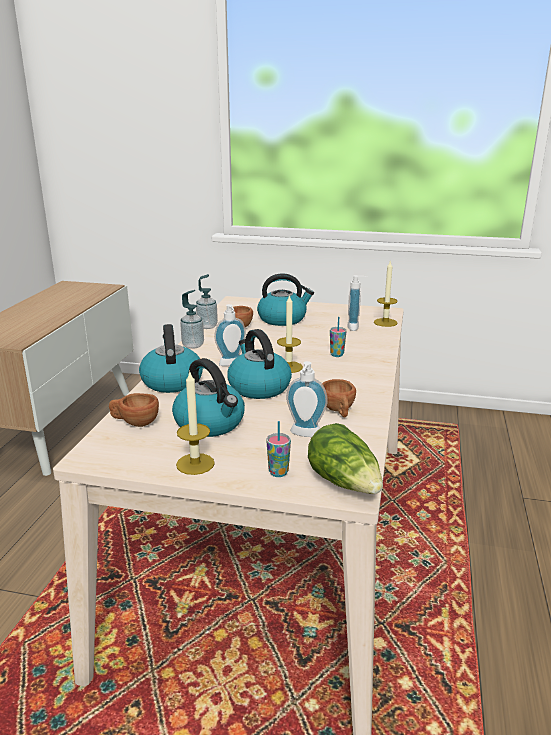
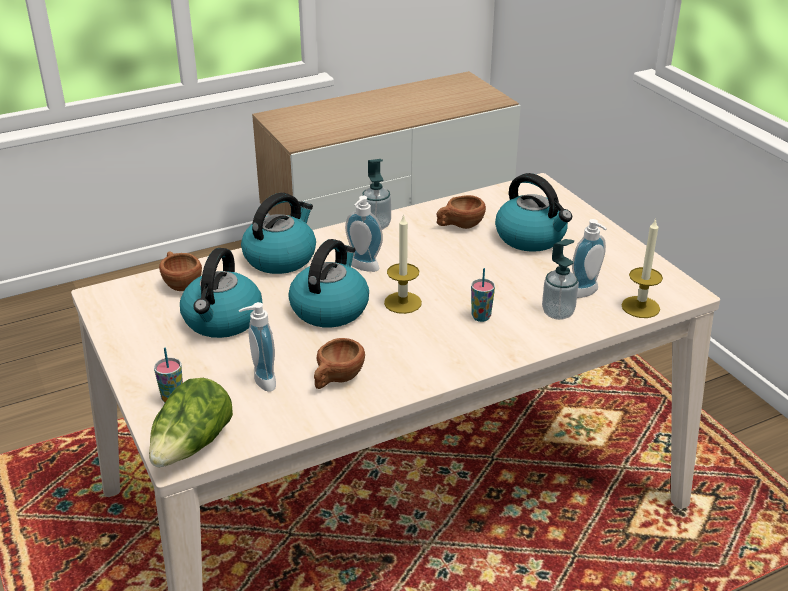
camera: 50 degrees right, 10 degrees up
(195, 464) = (143, 349): candle -> none
(207, 326) = (436, 207): soap dispenser -> soap dispenser (558, 313)

